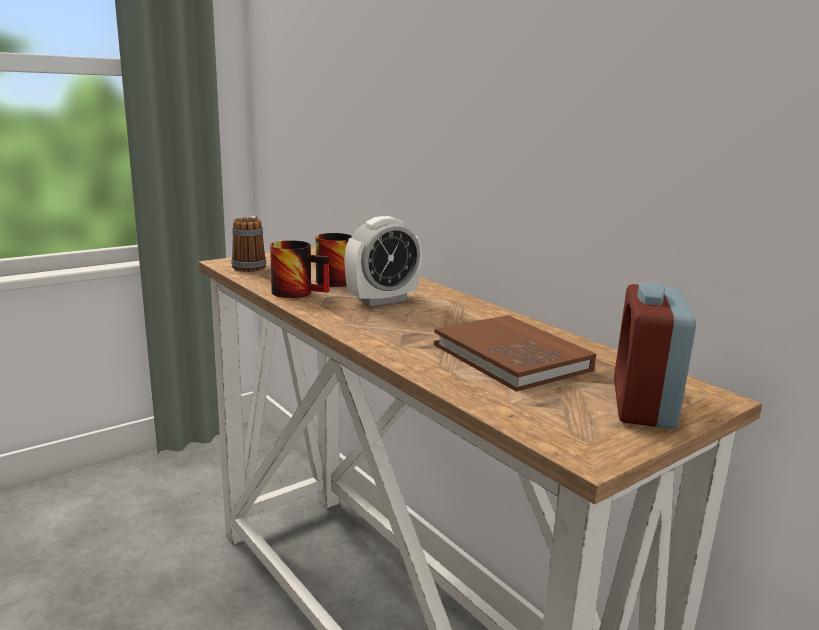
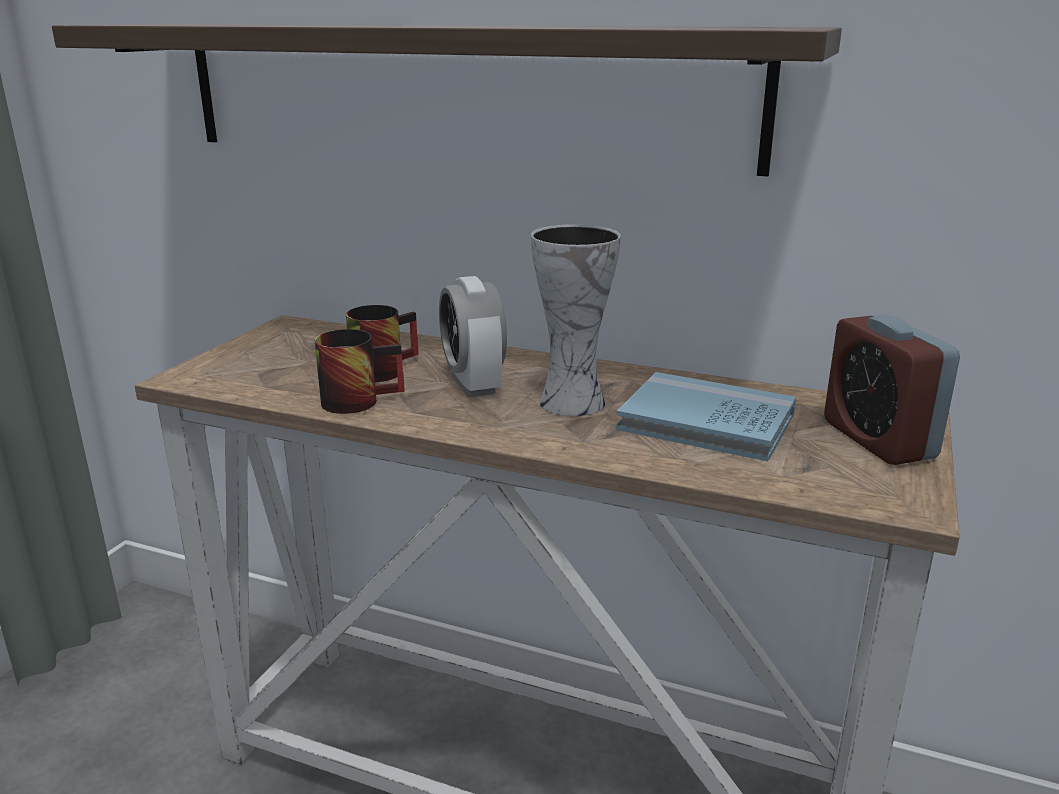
camera: 30 degrees left, 5 degrees up
(251, 265) = (227, 374): mug -> none
(382, 300) = (473, 385): alarm clock -> alarm clock turned 135 degrees clockwise
(430, 322) = (570, 401): none -> vase
(434, 88) = (454, 92): none -> shelf
(510, 357) = (706, 422): brown book -> blue book

